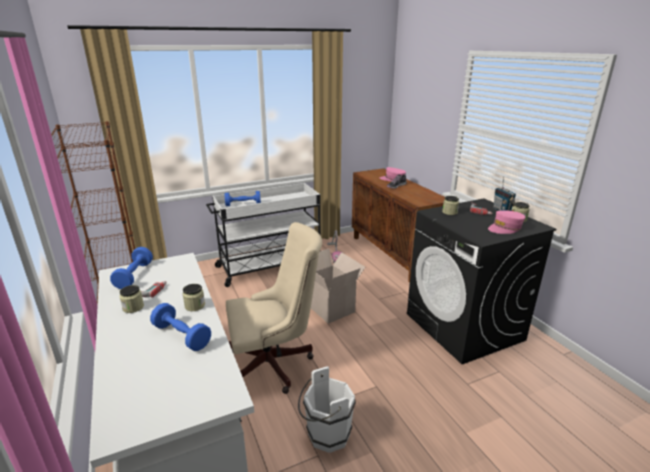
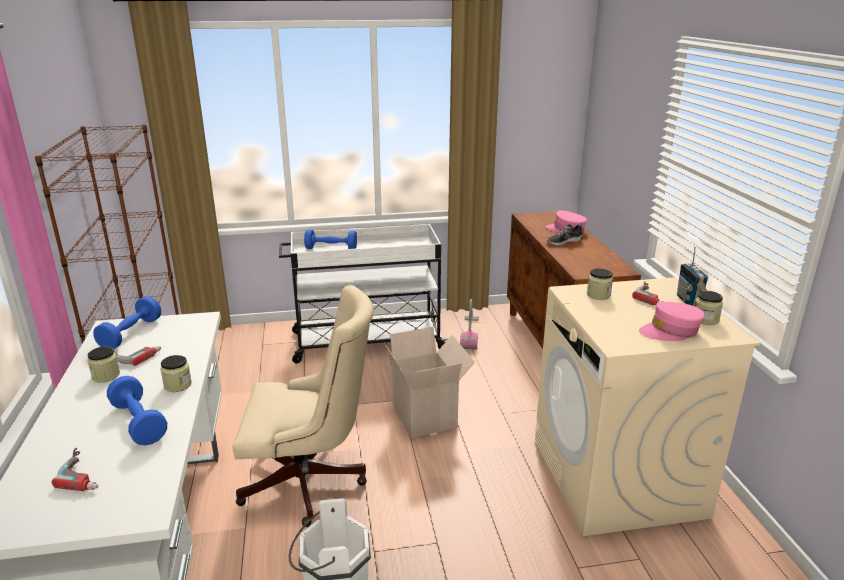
camera: 15 degrees right, 0 degrees up
(162, 378) = (86, 472): none -> power drill
(464, 327) = (617, 478): black washing machine -> beige washing machine

